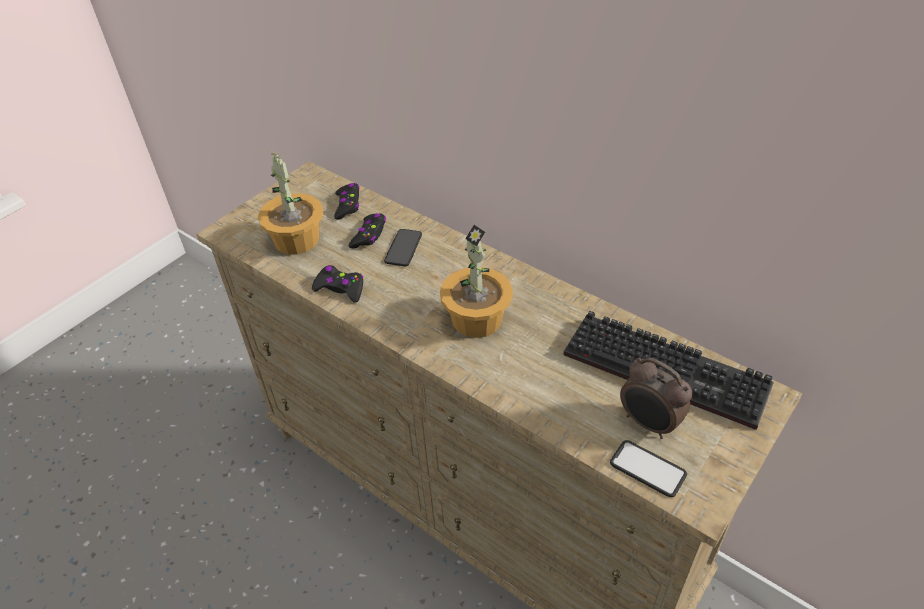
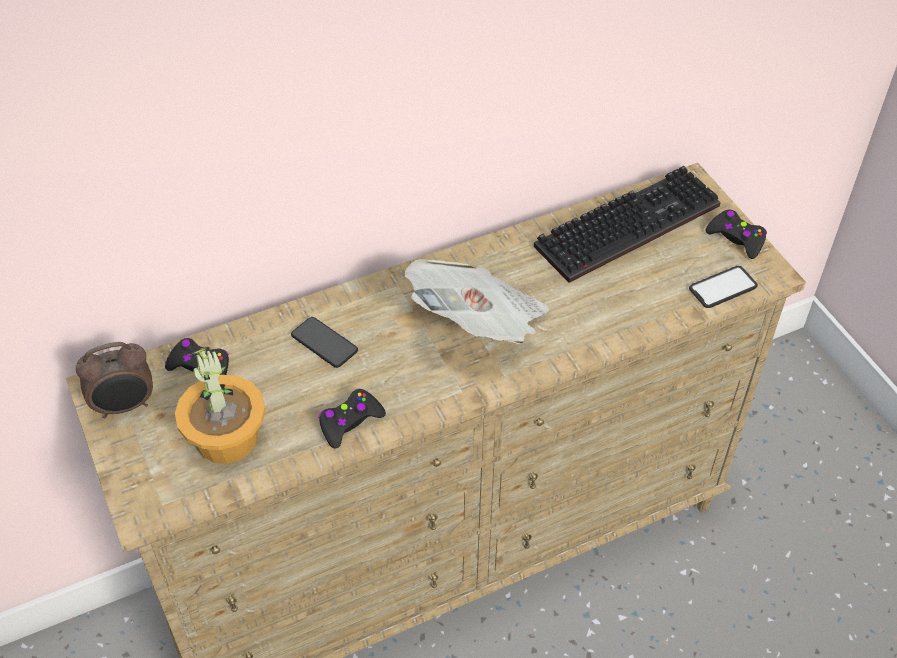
camera: 65 degrees left, 5 degrees up
(369, 235) = (276, 365): black game controller -> black game controller (736, 238)
(477, 318) = (479, 324): potted plant -> newspaper
(648, 424) = (678, 265): alarm clock -> alarm clock (125, 406)

